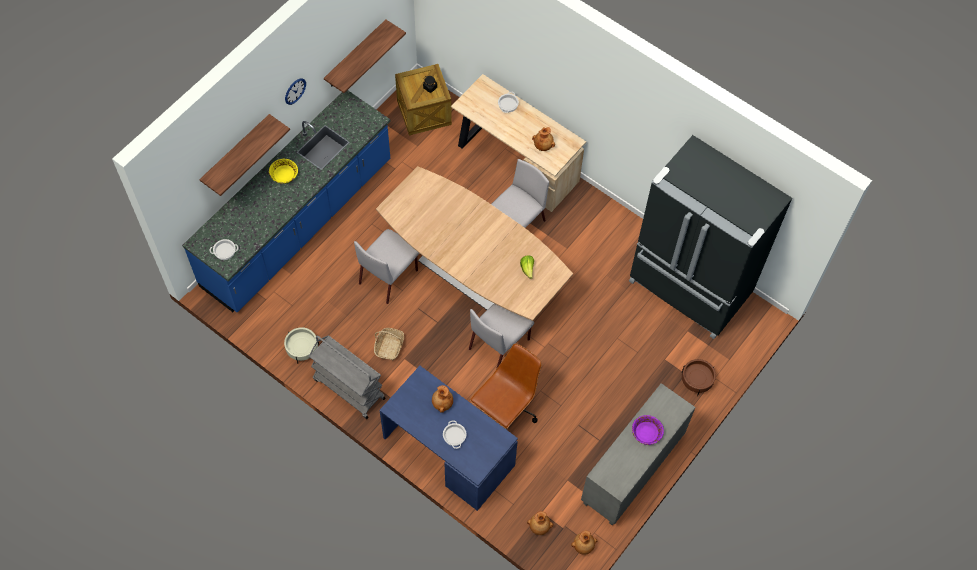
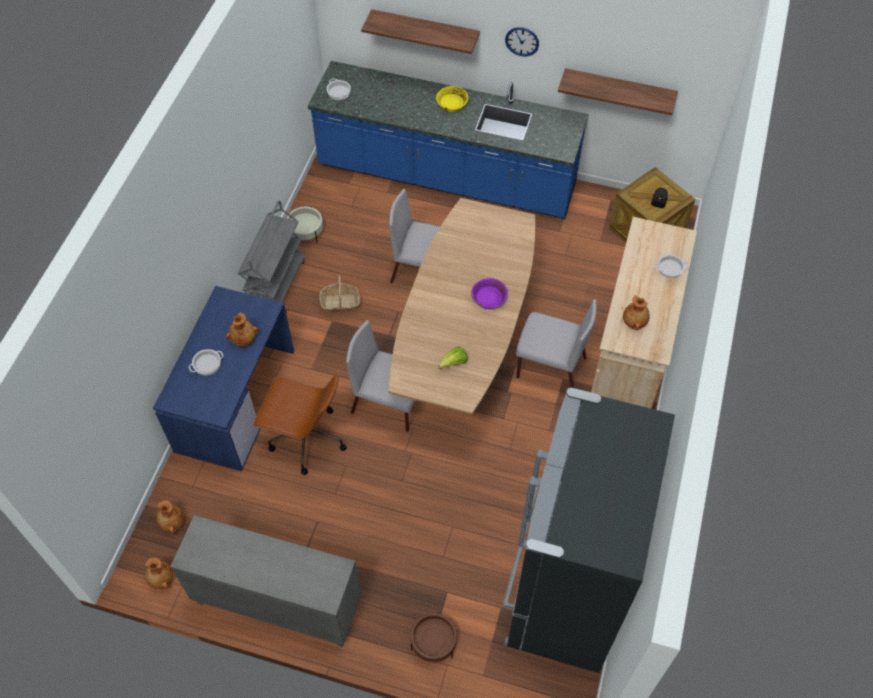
camera: 70 degrees right, 5 degrees down
(646, 433) = (276, 565): purple bowl -> purple bowl (489, 298)

